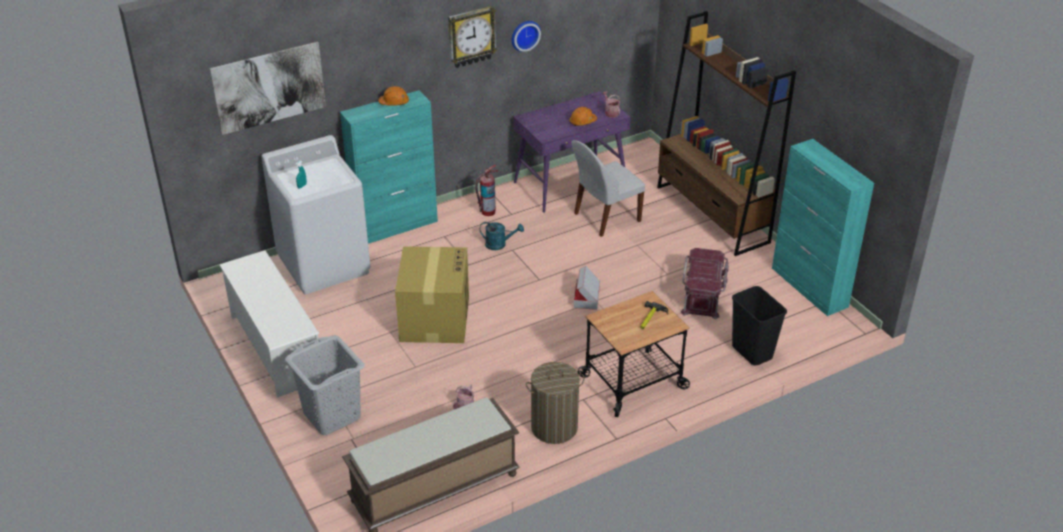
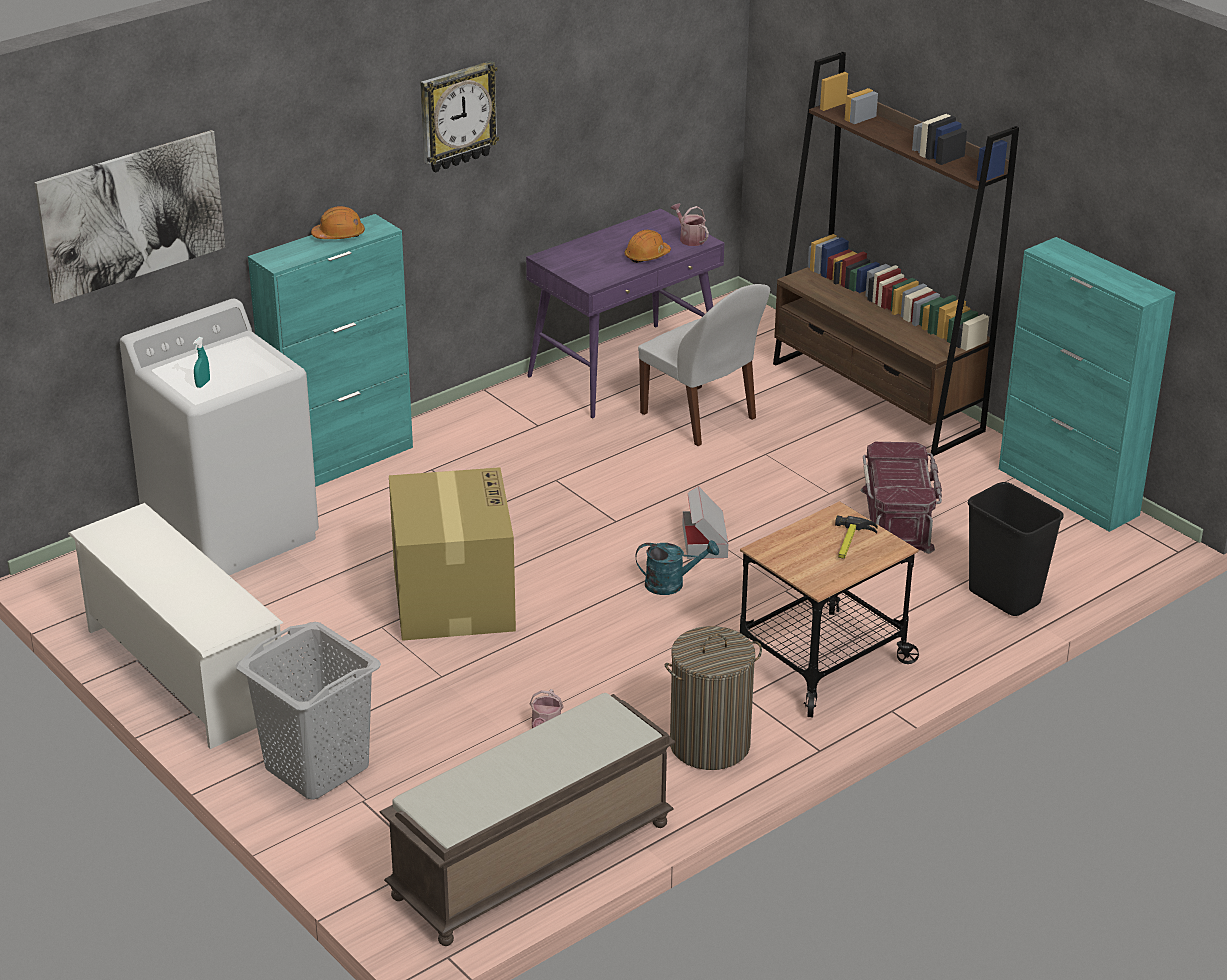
camera: 10 degrees left, 5 degrees down
(487, 212) = (496, 425): fire extinguisher -> none
(499, 244) = (531, 474): turquoise watering can -> turquoise watering can (672, 584)
(524, 35) = (540, 112): wall clock -> none
(605, 218) = (700, 417): white chair -> white chair turned 90 degrees counterclockwise

